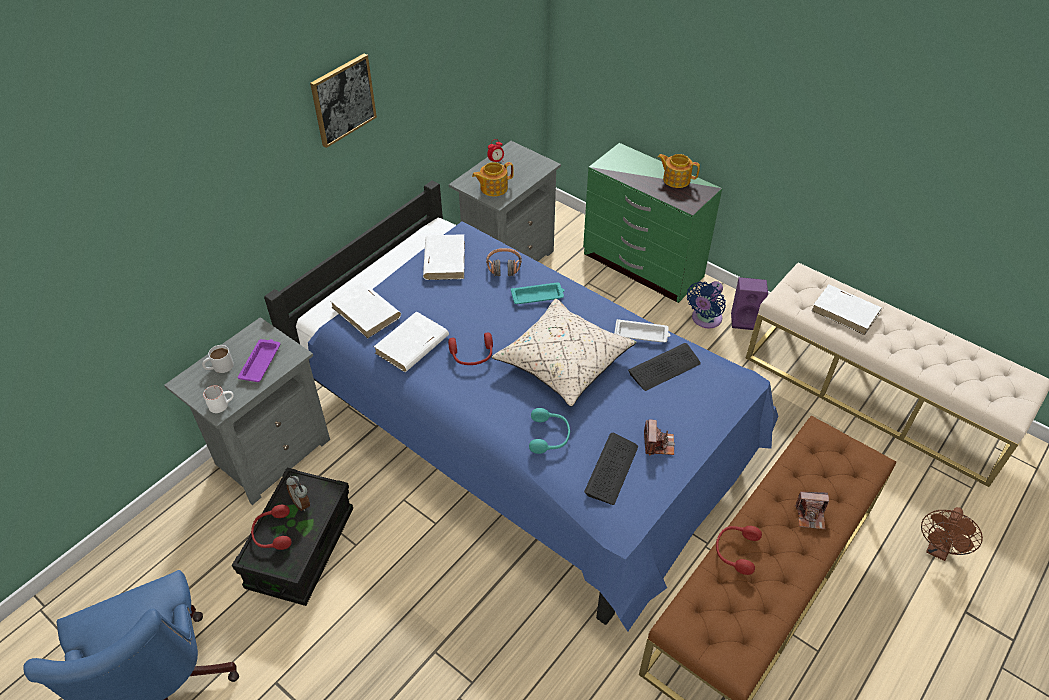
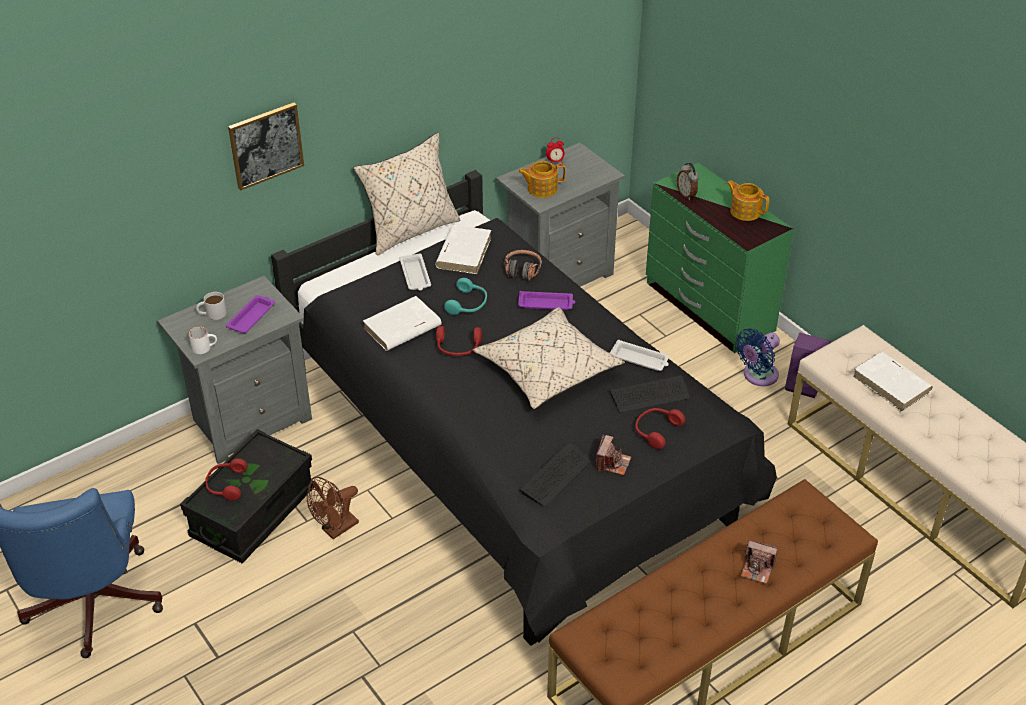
camera: 15 degrees right, 5 degrees down
(302, 503) = (261, 464): alarm clock -> alarm clock (687, 195)
(343, 100) = (382, 73): picture -> picture (265, 145)
(366, 312) = (368, 289): white book -> none
(386, 247) = (410, 230): none -> beige pillow
(407, 291) = (415, 276): none -> white tray
(523, 435) = (511, 453): blue bed -> black bed
(538, 296) = (546, 304): turquoise tray -> purple tray
(549, 436) = (506, 435): turquoise headphones -> turquoise headphones (468, 304)
(735, 551) = (664, 583): red headphones -> red headphones (656, 431)
(938, 550) = (922, 656): brown fan -> brown fan (336, 529)

